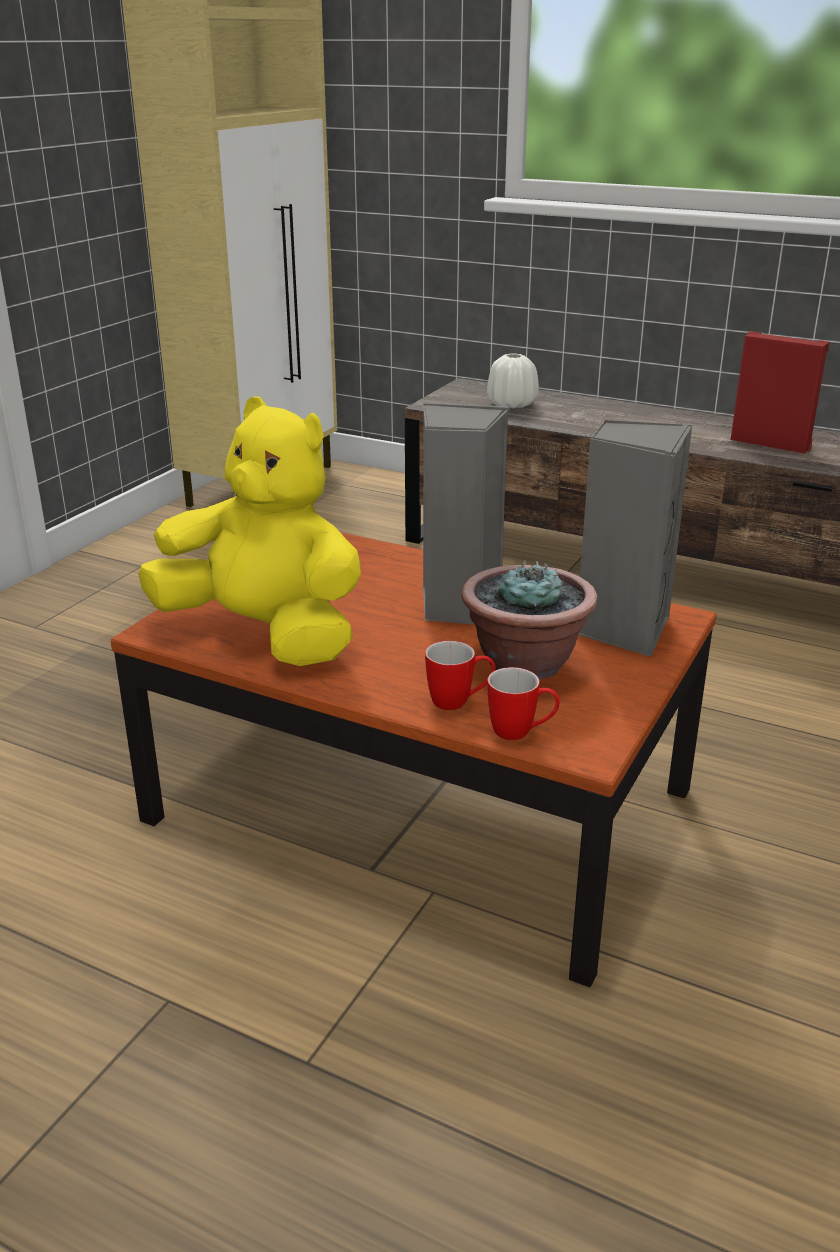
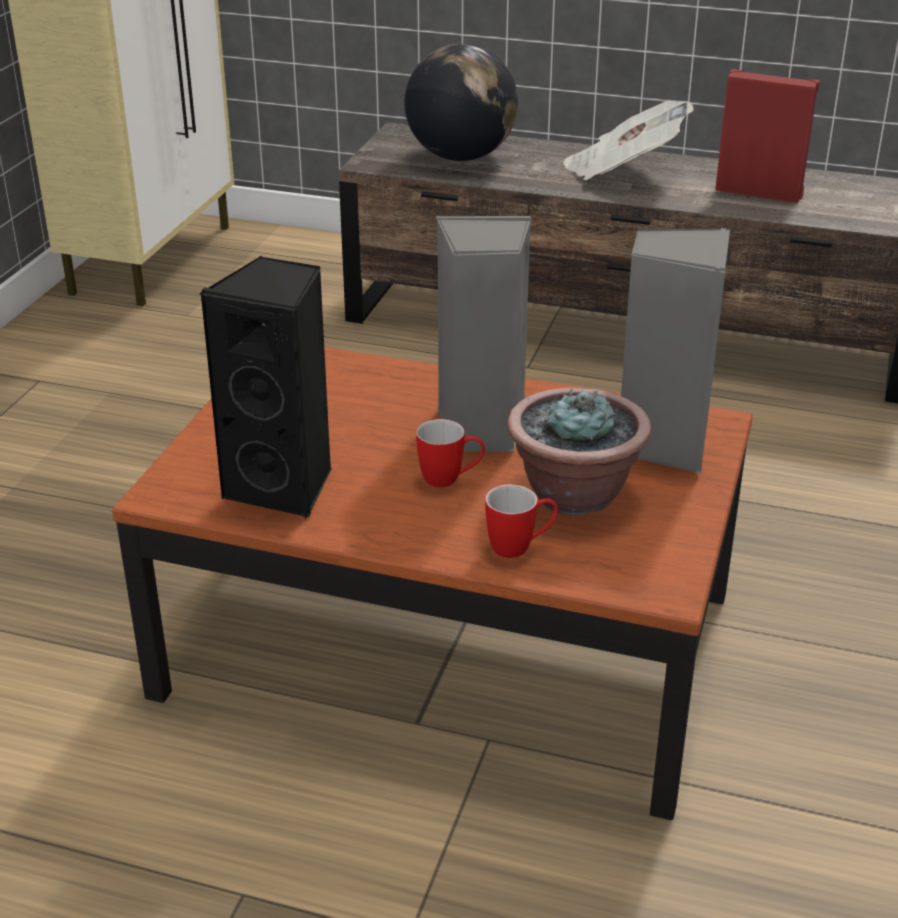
camera: 10 degrees left, 5 degrees up
(265, 634) = (285, 486): yellow plush toy -> black speaker
(511, 404) = (461, 157): white vase -> globe
(521, 733) = (594, 576): mug -> mug (450, 480)
(650, 422) = (623, 171): none -> newspaper

